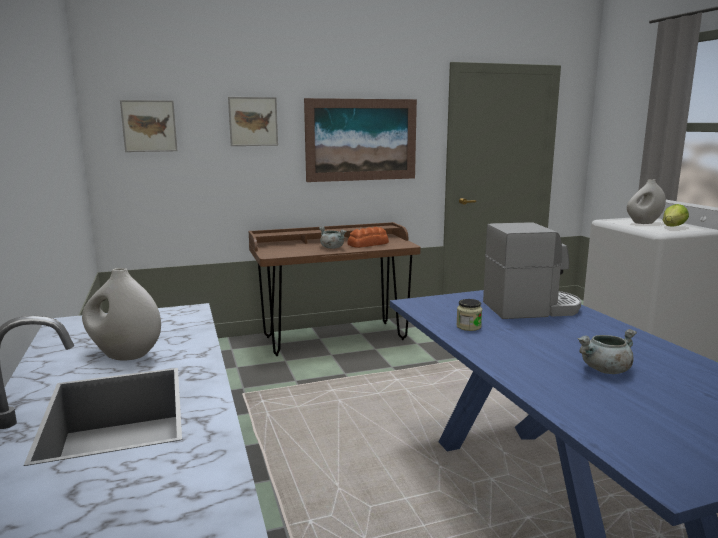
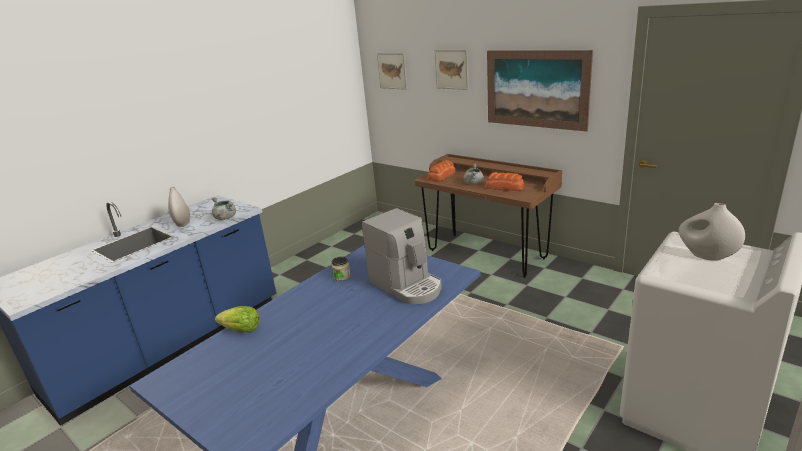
camera: 60 degrees right, 10 degrees up
(281, 250) = (441, 176): none -> bread
(605, 370) = (297, 337): grey cooking pot -> grey cooking pot (225, 218)
(673, 227) = (712, 275): lettuce -> lettuce (242, 330)

